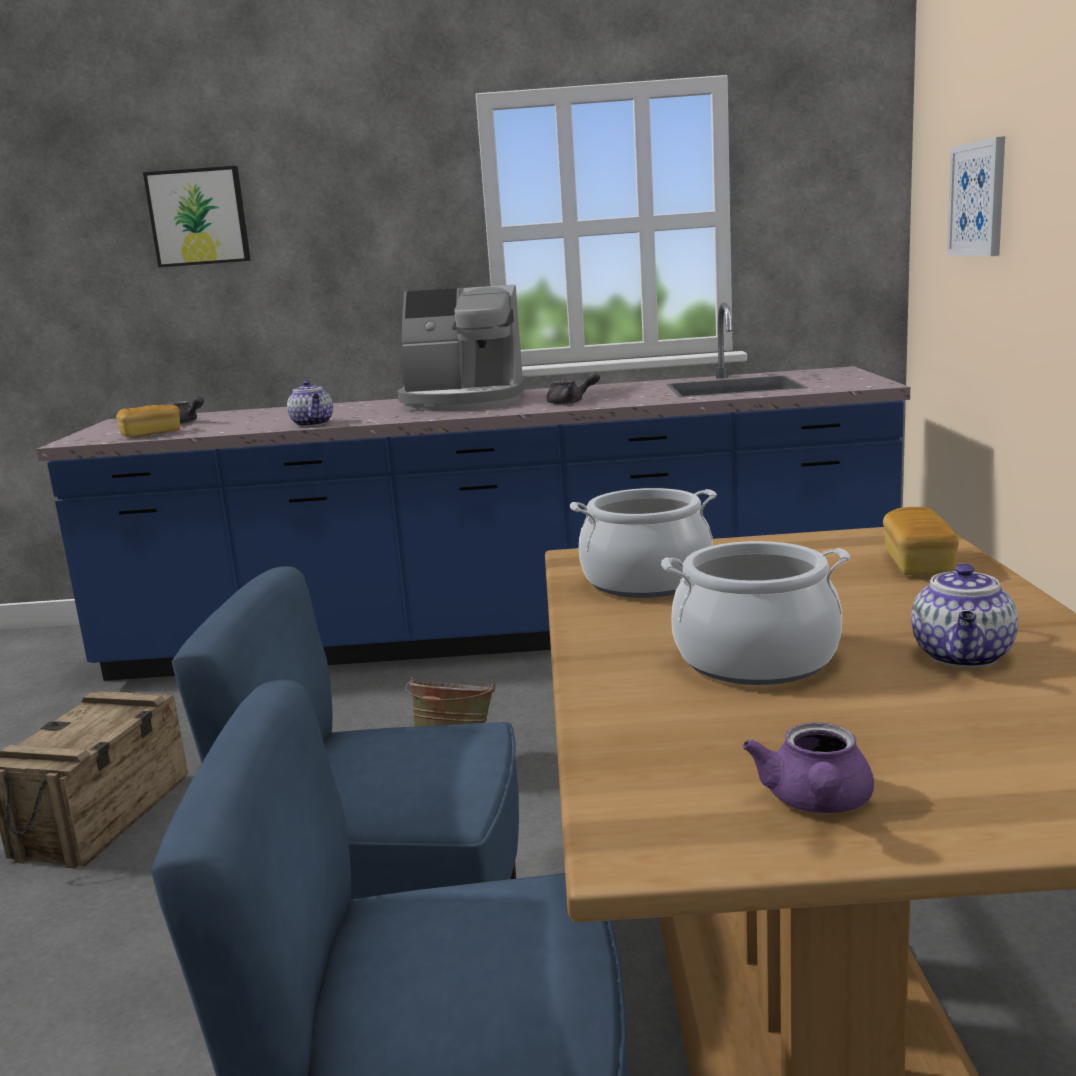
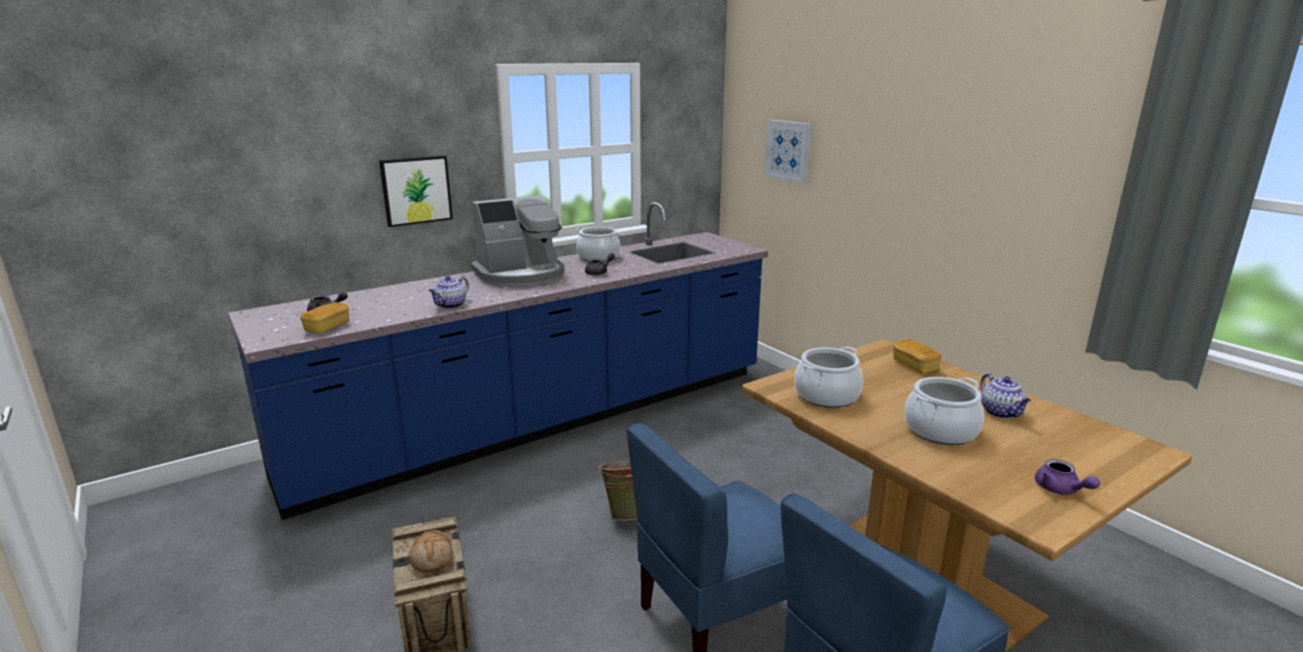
camera: 35 degrees left, 5 degrees up
(83, 730) = (433, 558): none -> bread
(199, 217) = (291, 146): picture -> picture (416, 190)
(313, 424) = (450, 305): teapot -> teapot turned 90 degrees clockwise
(609, 388) = (598, 257): none -> cooking pot

